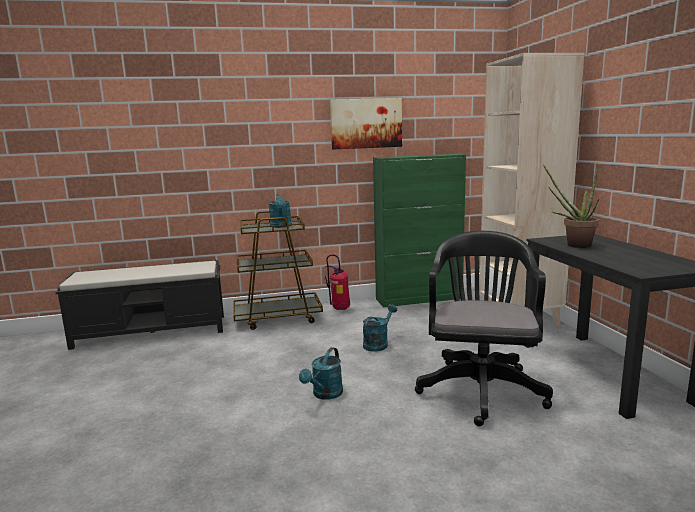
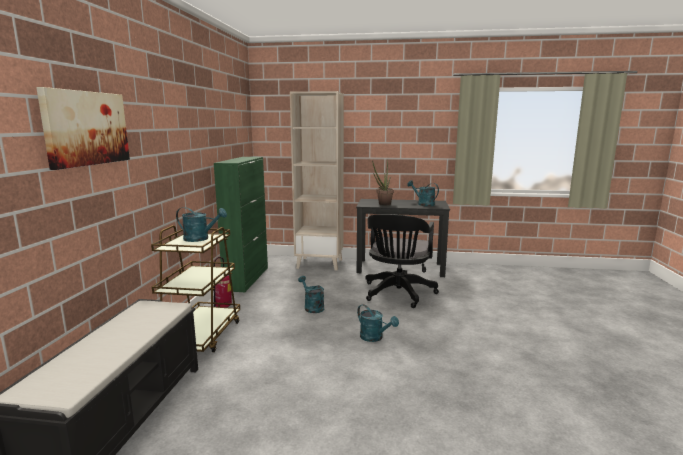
camera: 70 degrees left, 0 degrees up
(366, 123) = (205, 132): picture -> picture (86, 128)
(481, 387) = (397, 294): black office chair -> black office chair turned 105 degrees counterclockwise
(640, 261) = (423, 204): none -> turquoise watering can

